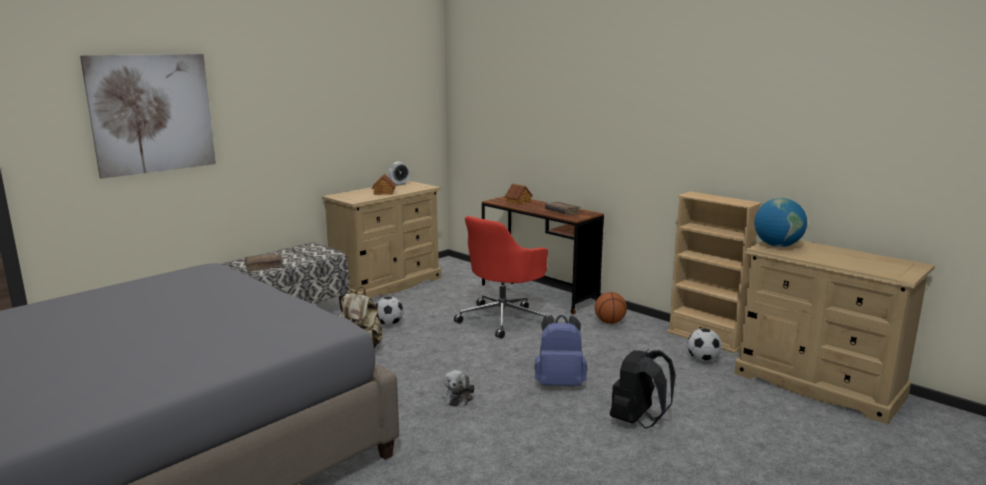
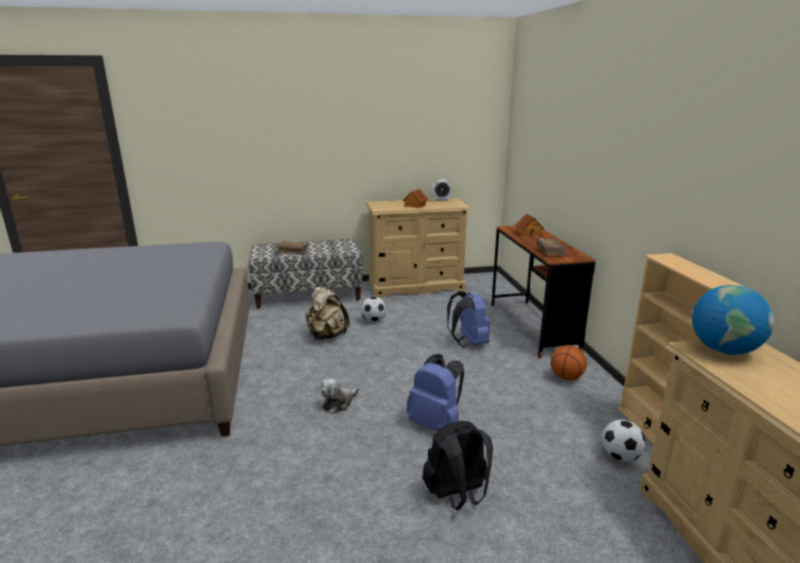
camera: 35 degrees right, 5 degrees up
(152, 113) = (225, 122): picture -> none
(503, 319) = (468, 343): red office chair -> blue backpack

